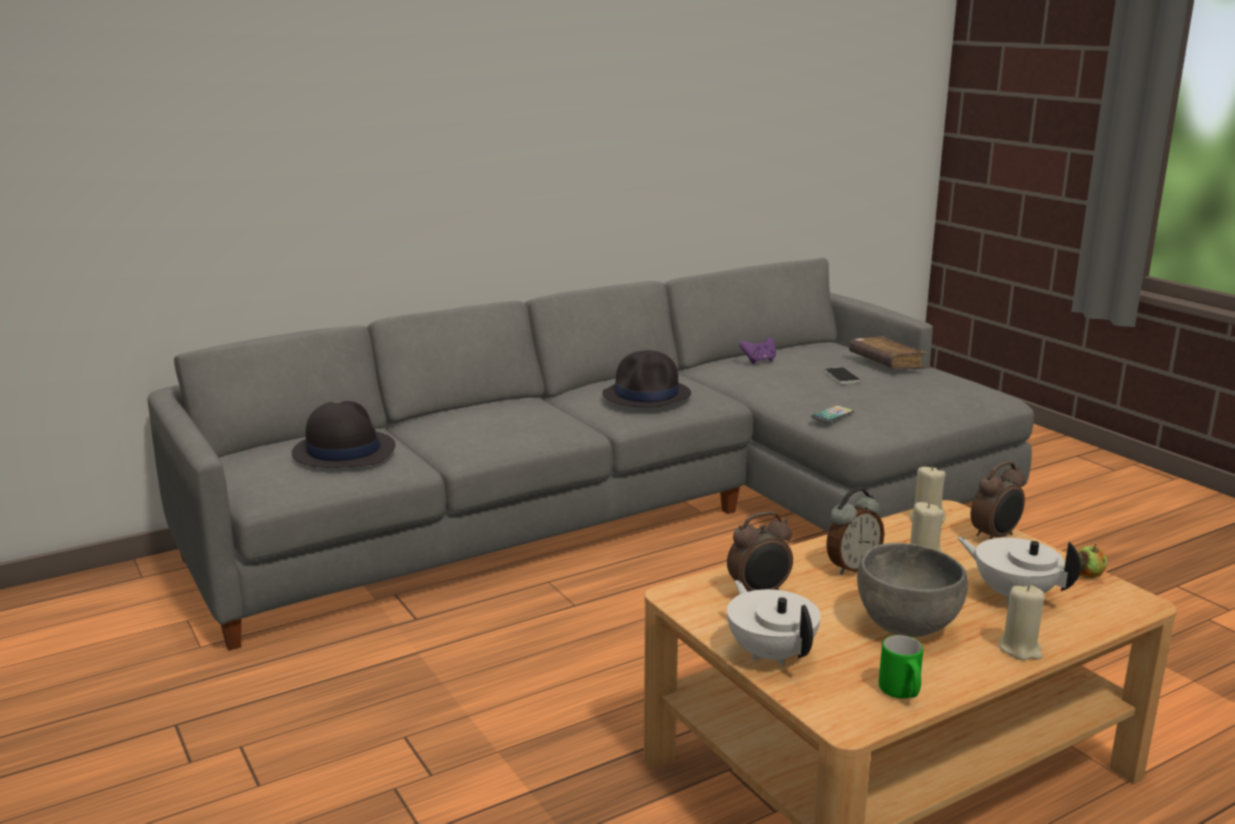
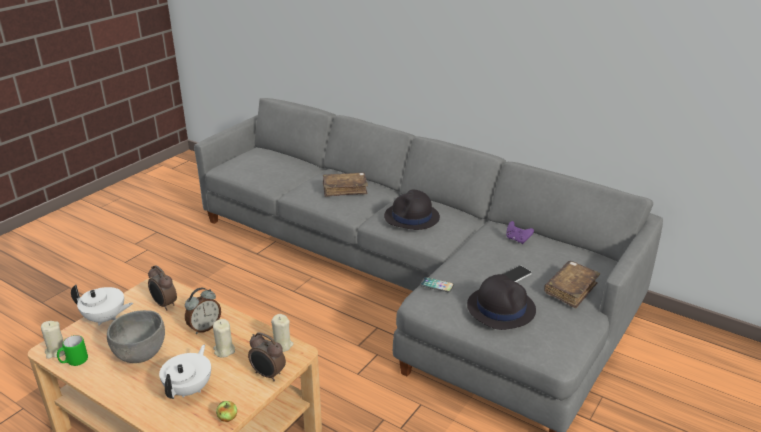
camera: 65 degrees right, 10 degrees up
(343, 451) = (271, 167): black hat -> black hat (501, 308)
(508, 416) = (345, 189): none -> brown book
(771, 653) = (105, 318): white teapot -> white teapot turned 60 degrees clockwise
(851, 567) = (204, 327): alarm clock -> alarm clock turned 75 degrees counterclockwise
(1020, 649) = (125, 396): beige candle -> beige candle (57, 351)

